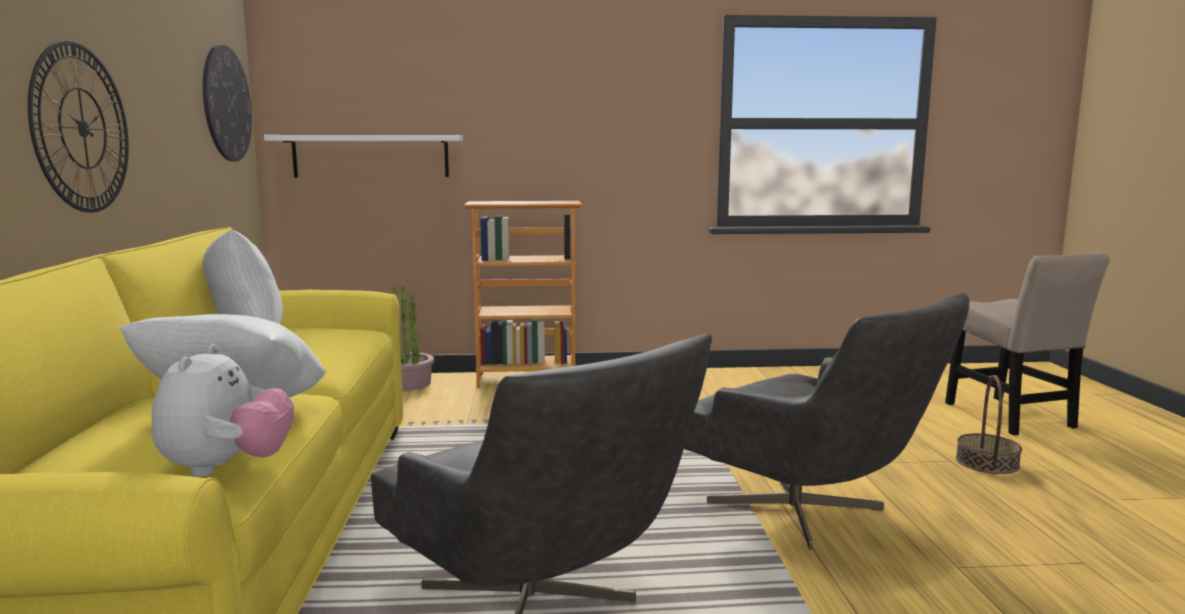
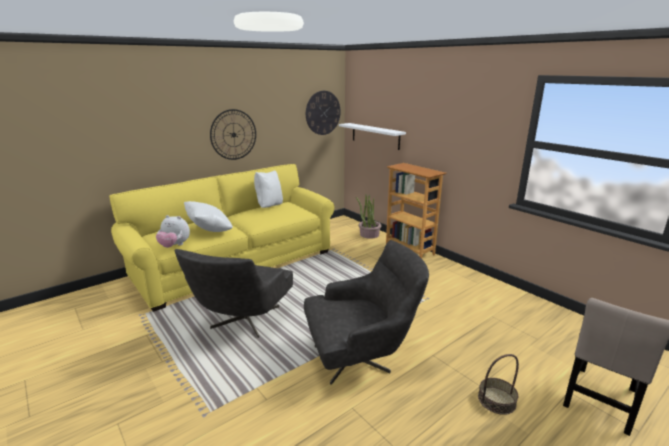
camera: 55 degrees right, 10 degrees up
(227, 468) = (174, 246): plush toy -> plush toy turned 45 degrees clockwise
(812, 514) = (361, 356): grey armchair -> grey armchair turned 120 degrees counterclockwise

